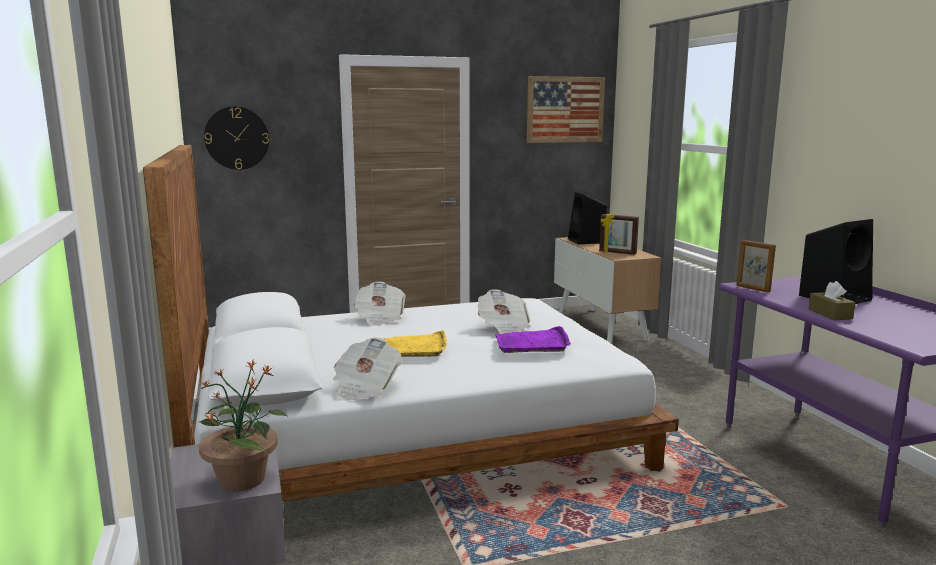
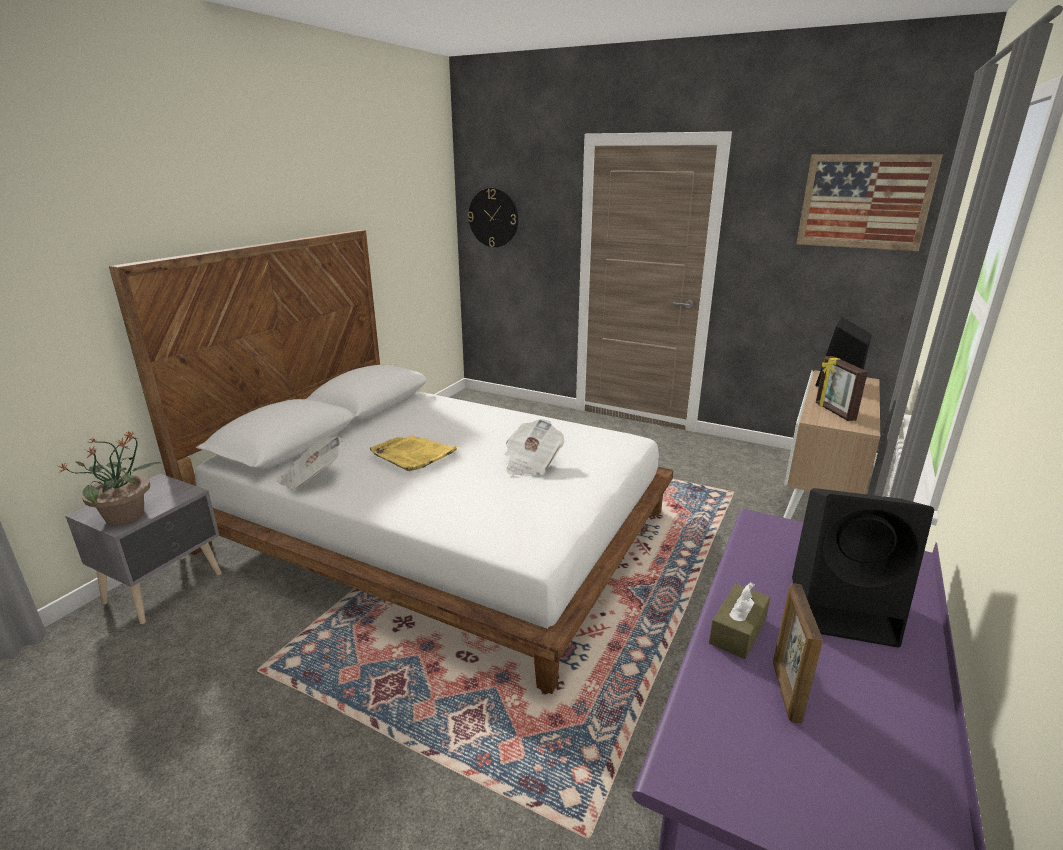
camera: 45 degrees right, 10 degrees up
(380, 318) = (468, 415): newspaper -> none
(532, 343) = (499, 492): purple tray -> none
(752, 289) = (758, 535): picture frame -> picture frame (785, 691)

